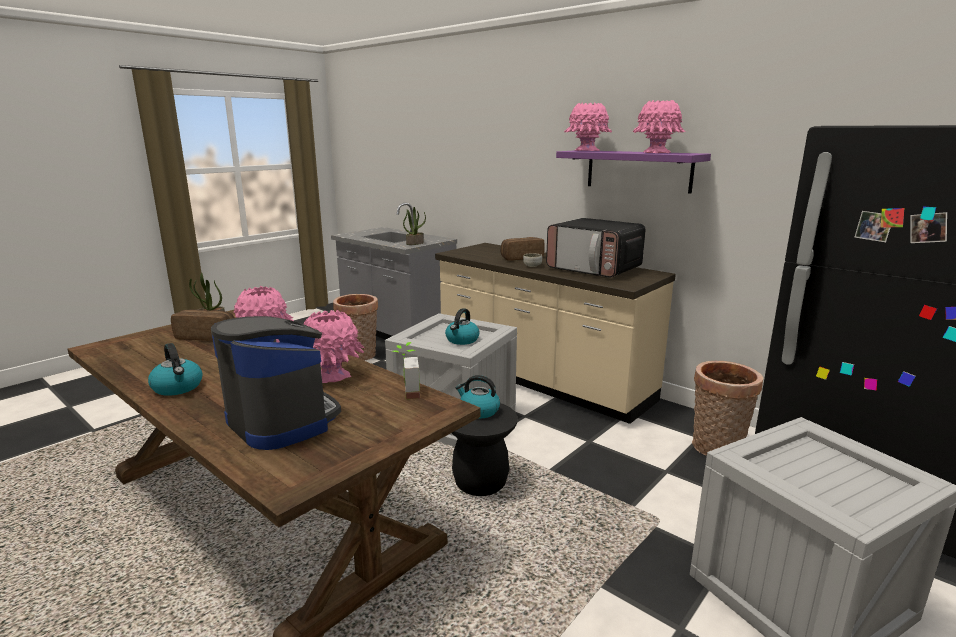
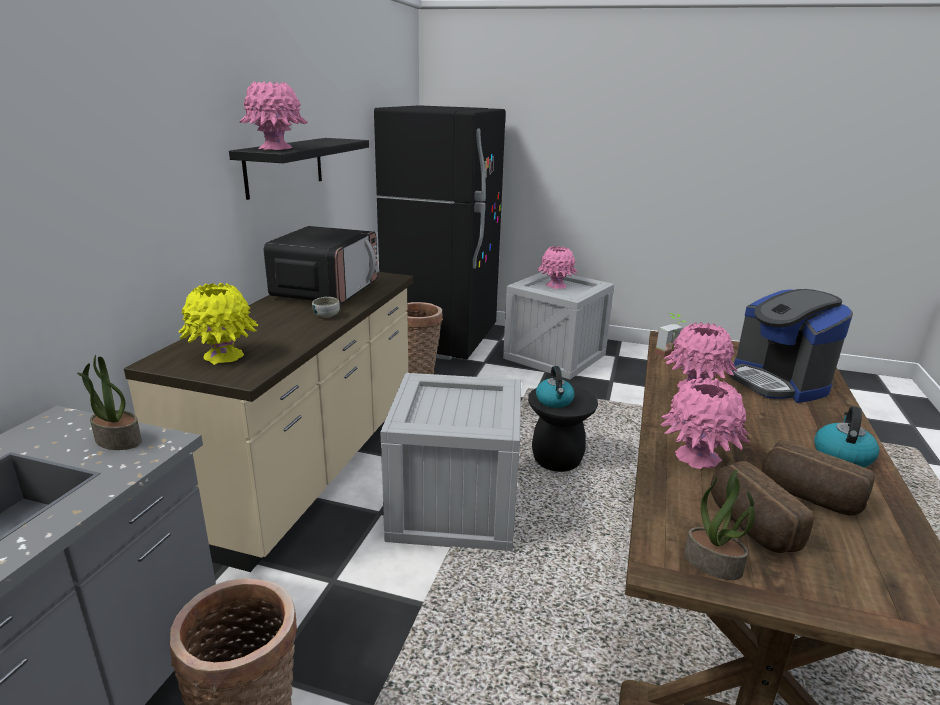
camera: 115 degrees left, 5 degrees up
(282, 421) = (777, 382): coffee machine -> coffee machine turned 45 degrees counterclockwise
(462, 340) = (462, 400): kettle -> none
(482, 251) = (223, 356): none -> yellow vase
(521, 257) = (272, 326): bread -> bread (808, 497)
(638, 170) = (284, 166): purple shelf -> black shelf
(656, 152) = (327, 141): pink vase -> pink vase (556, 286)

